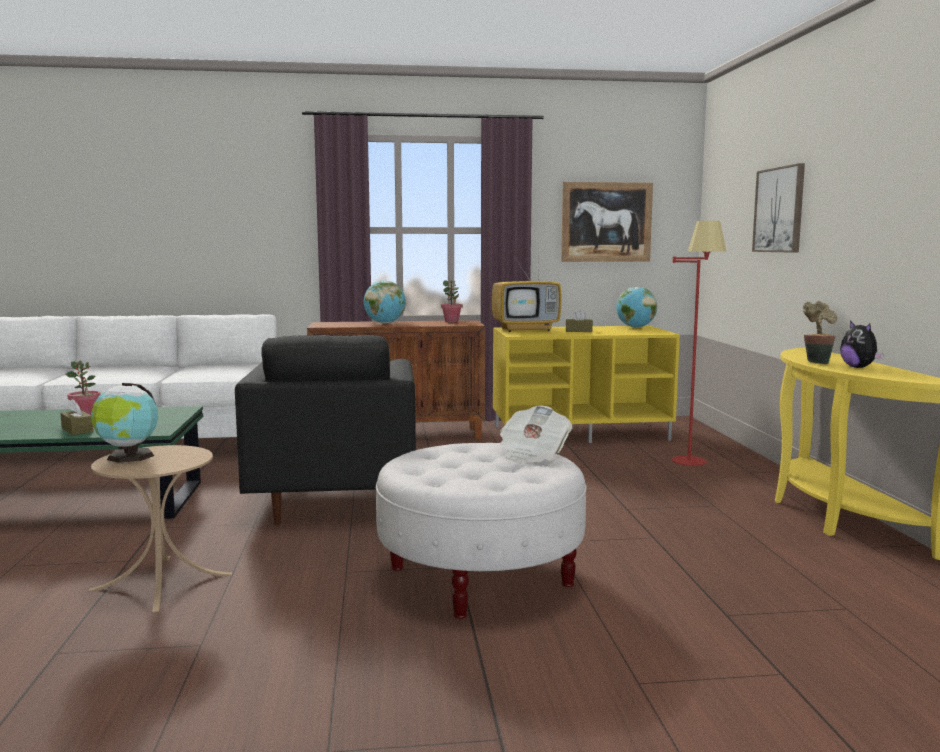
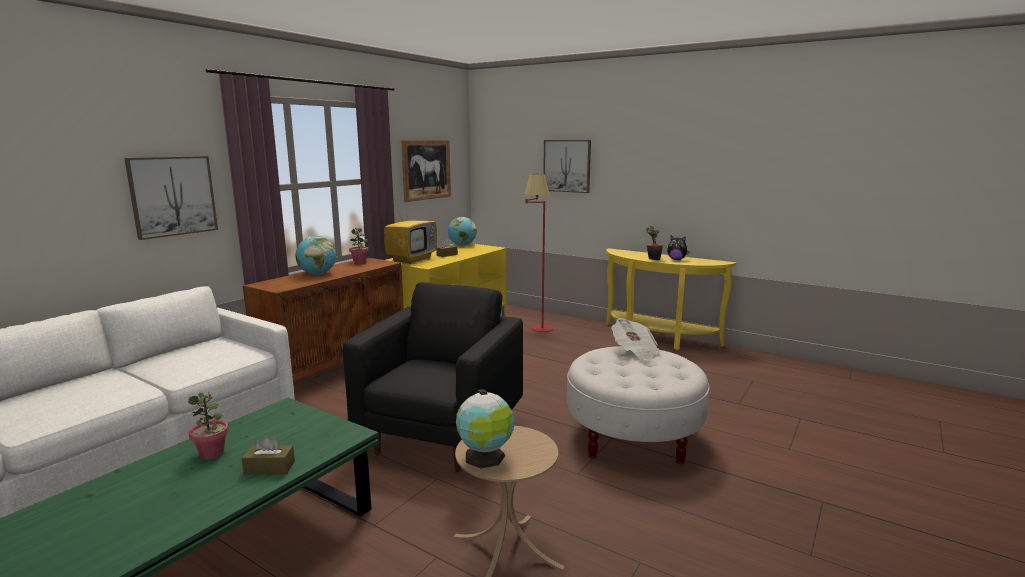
camera: 50 degrees left, 5 degrees up
(268, 230) = (172, 196): none -> picture
(334, 502) = (441, 436): black armchair -> black armchair turned 105 degrees counterclockwise

